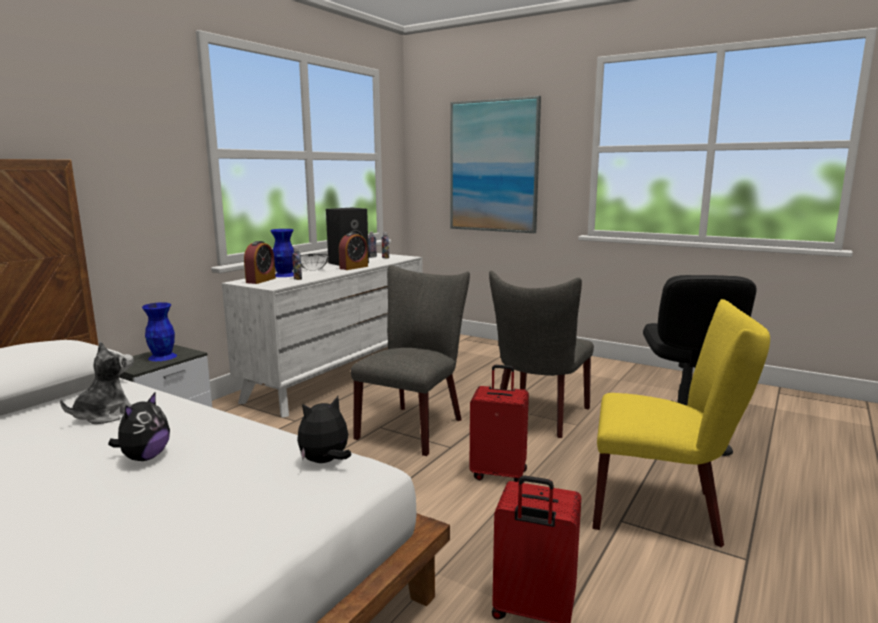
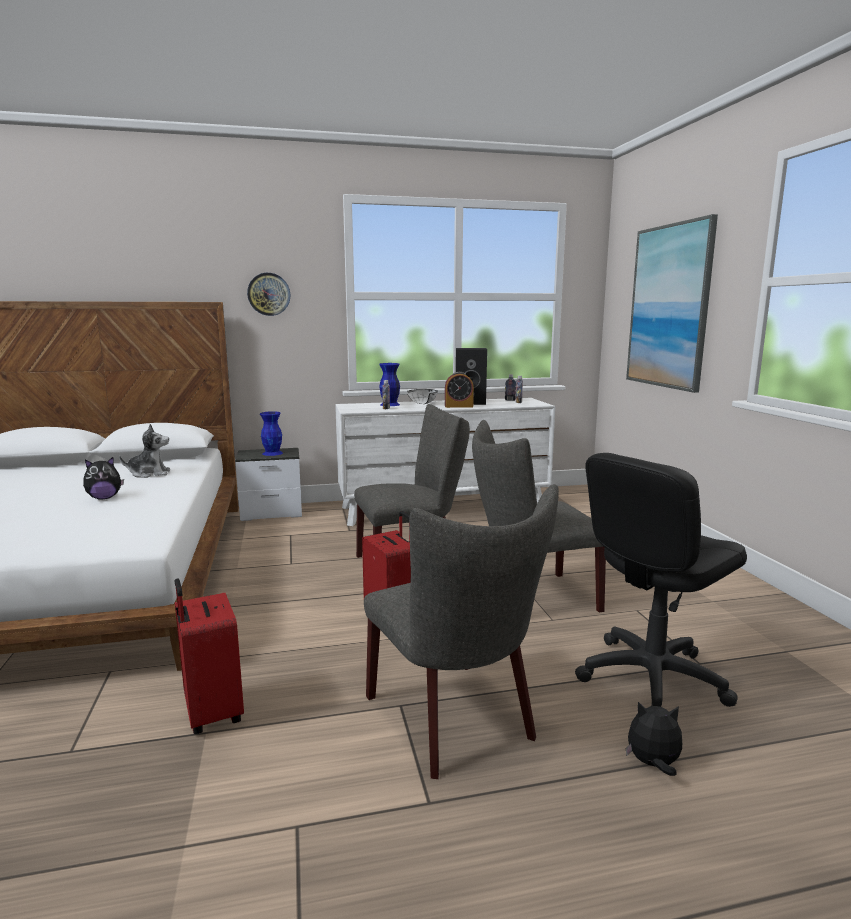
camera: 45 degrees right, 0 degrees up
(121, 149) = (269, 294): none -> wall clock
(261, 280) = (360, 406): alarm clock -> none
(325, 462) = (144, 529): plush toy -> plush toy (653, 764)
(664, 510) = (456, 722): yellow chair -> grey chair

